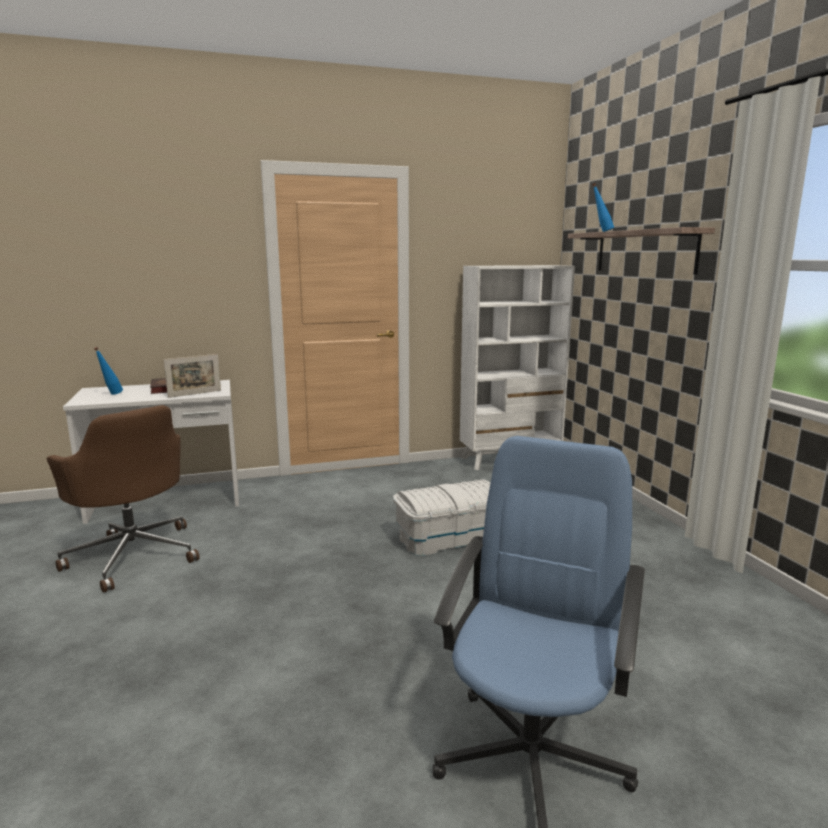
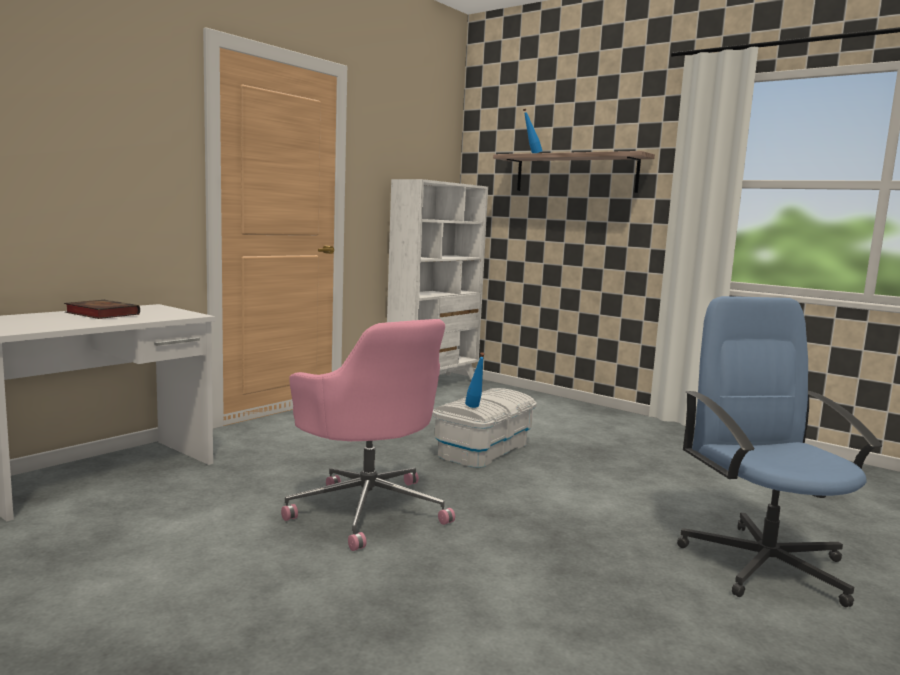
camera: 35 degrees left, 5 degrees down
(111, 395) = (34, 322): blue bottle -> blue bottle (474, 408)
(134, 555) = (159, 533): brown office chair -> none
(195, 394) = (162, 316): picture frame -> none
(274, 572) = (368, 509): none -> pink office chair

